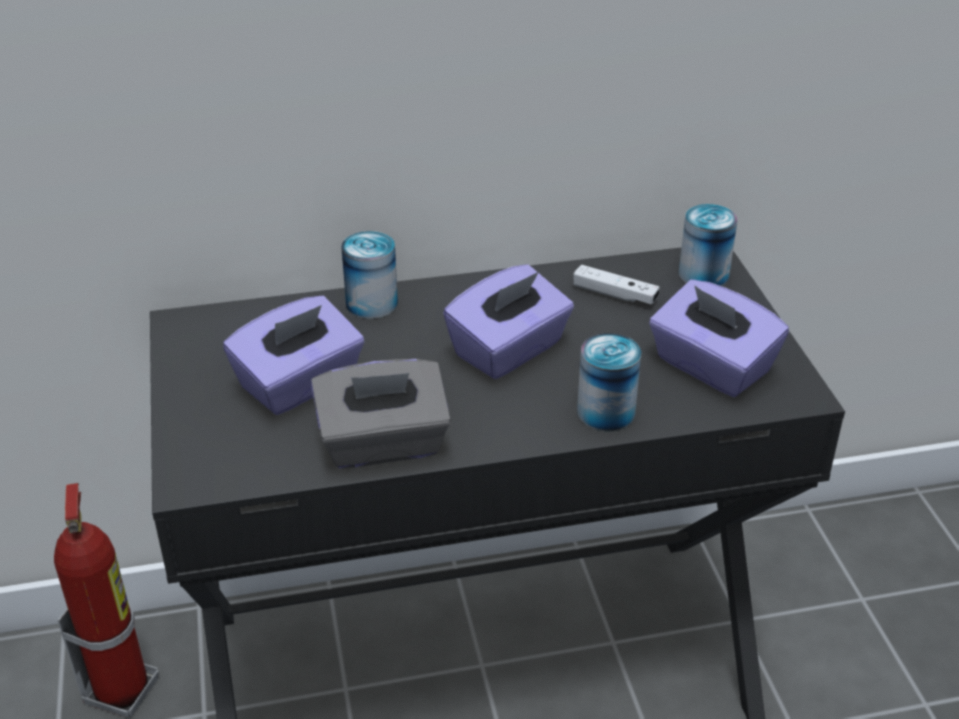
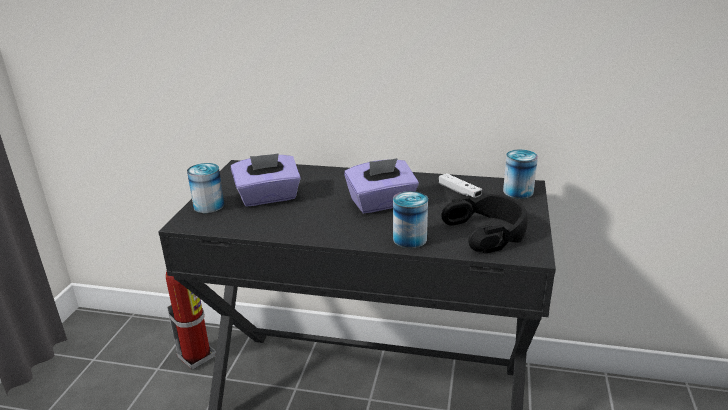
camera: 25 degrees right, 10 degrees down
(371, 303) = (331, 173): can -> can (209, 206)
(383, 445) = (284, 228): grey tissue box -> none
(711, 367) = (487, 232): purple tissue box -> black headphones

